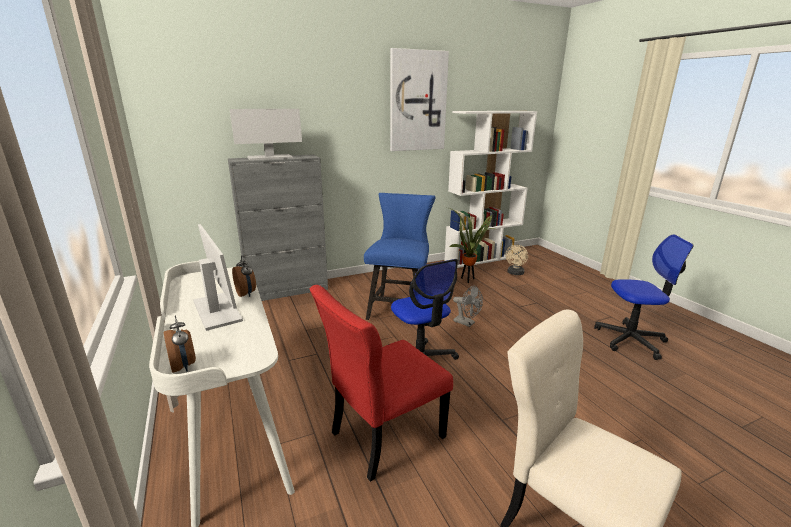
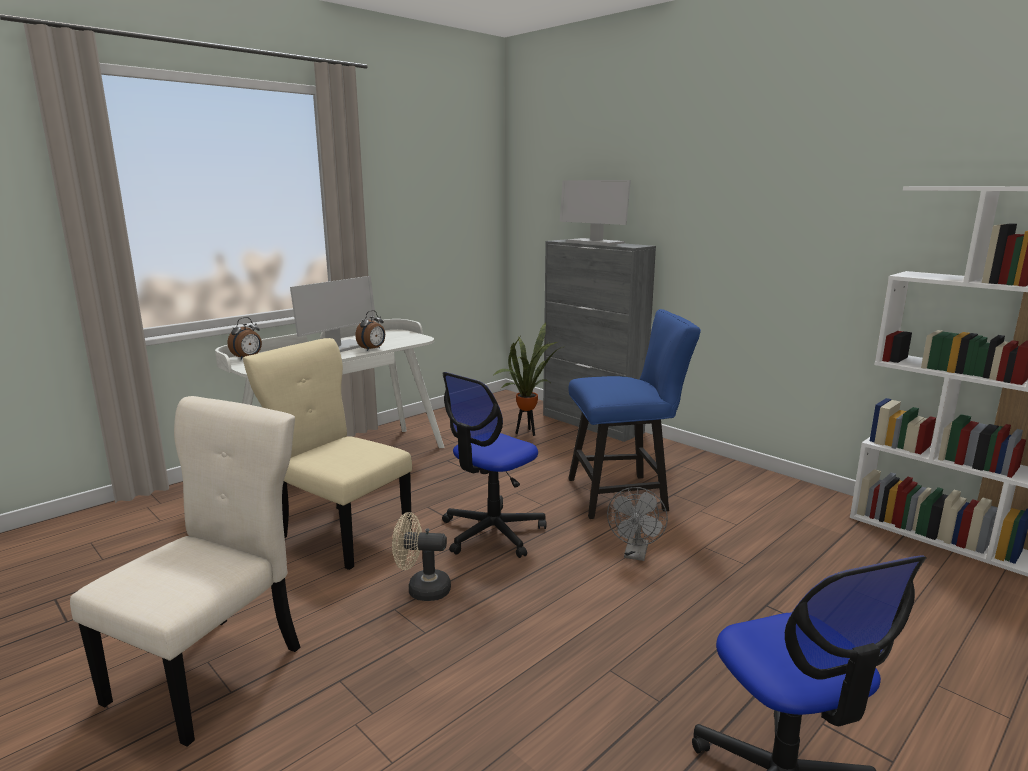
camera: 70 degrees right, 5 degrees down
(383, 436) = (341, 533): red chair -> beige chair
(417, 101) = (840, 168): picture -> none
(467, 279) = (813, 535): potted plant -> potted plant (527, 432)
(515, 273) = (941, 590): beige fan -> beige fan (422, 589)

